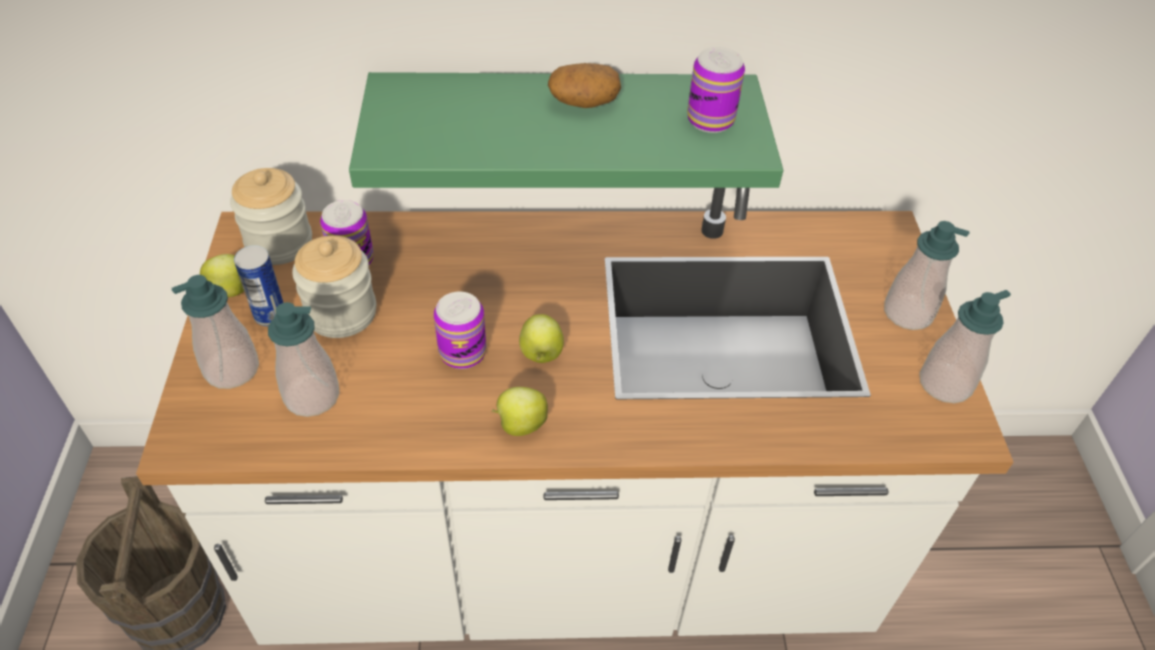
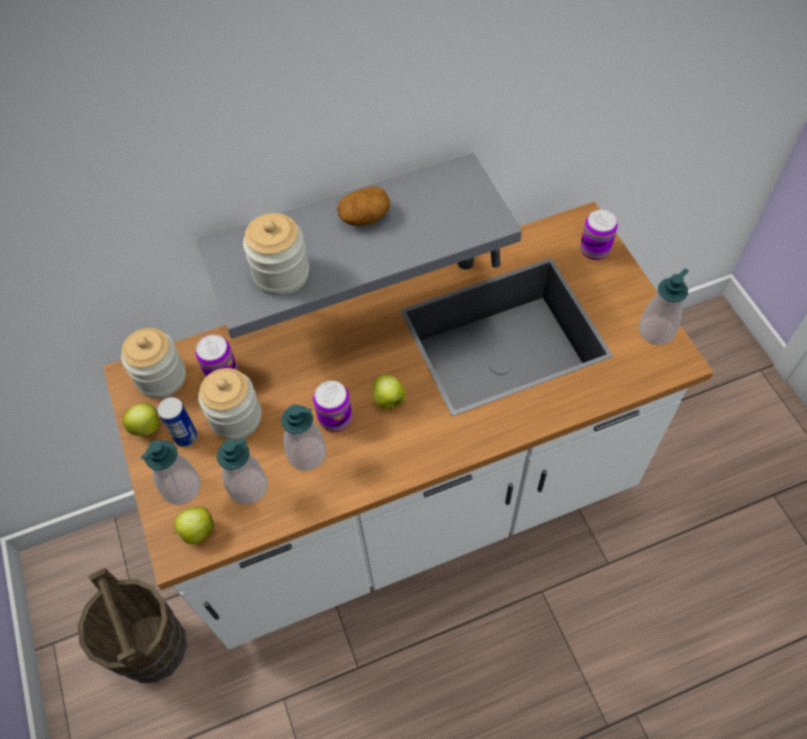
camera: 15 degrees left, 10 degrees up
(447, 131) = (281, 274): none -> jar
(520, 425) = (398, 457): apple -> apple (197, 532)
(563, 126) = (343, 227): green shelf -> grey shelf
(710, 120) = (458, 204): can -> can (594, 249)
(907, 313) = (617, 285): soap dispenser -> soap dispenser (307, 454)

